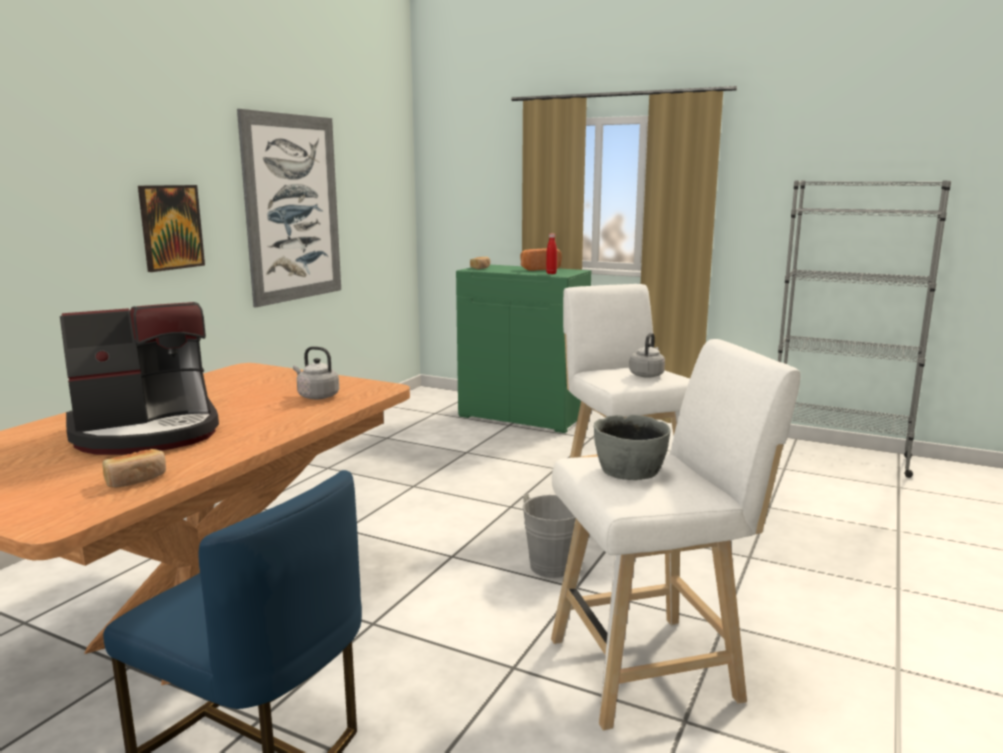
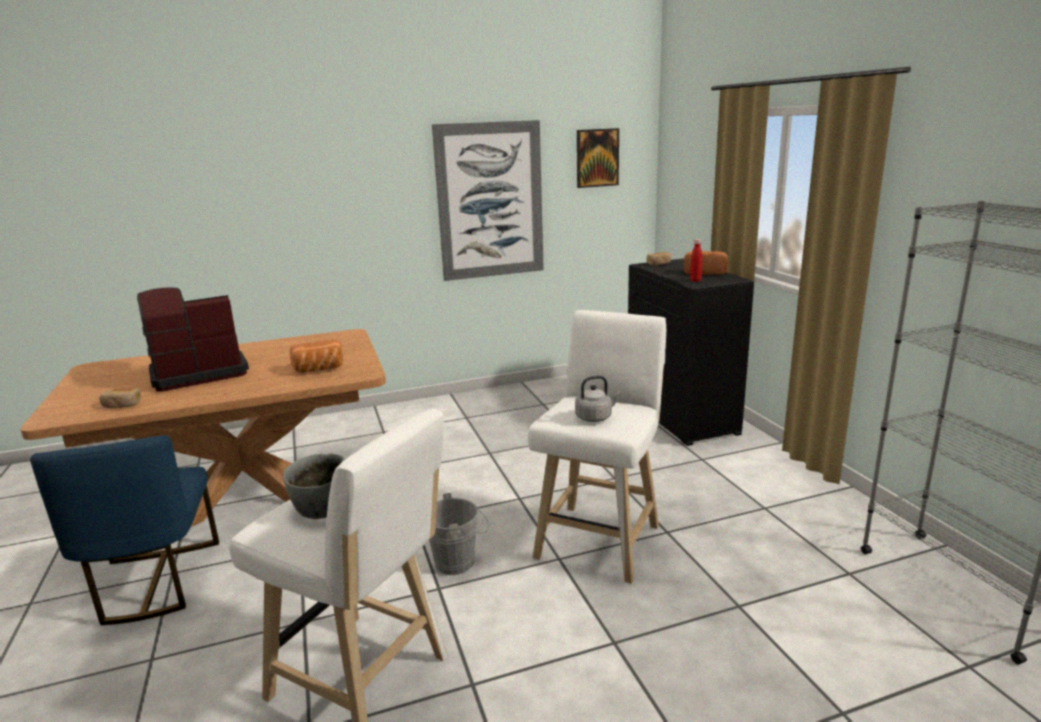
camera: 45 degrees right, 5 degrees up
(147, 432) = (198, 373): coffee machine -> coffee machine turned 135 degrees clockwise
(171, 227) = (365, 219): picture -> picture (597, 158)
(316, 396) = (319, 370): grey kettle -> bread
(523, 416) = (682, 416): green cabinet -> black cabinet

